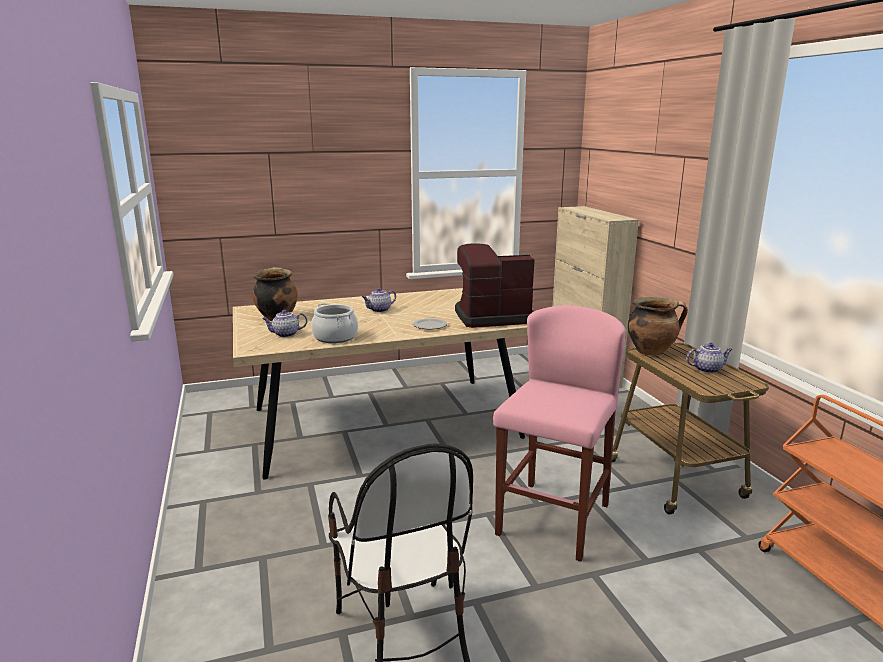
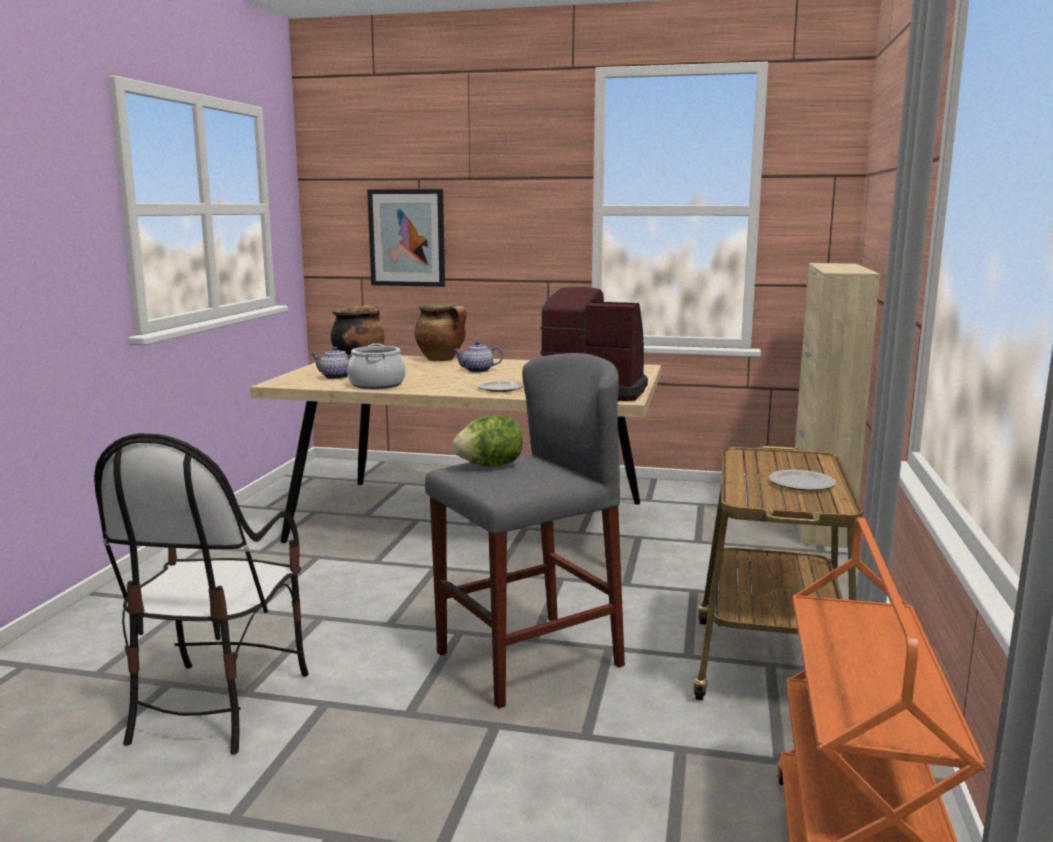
camera: 30 degrees right, 5 degrees down
(261, 202) = (407, 238): none -> picture
(538, 397) = (490, 465): none -> lettuce
(553, 519) = (528, 659): pink stool -> grey stool
(651, 351) = (757, 454): cooking pot -> cooking pot (442, 359)
(707, 369) = (802, 483): teapot -> plate

